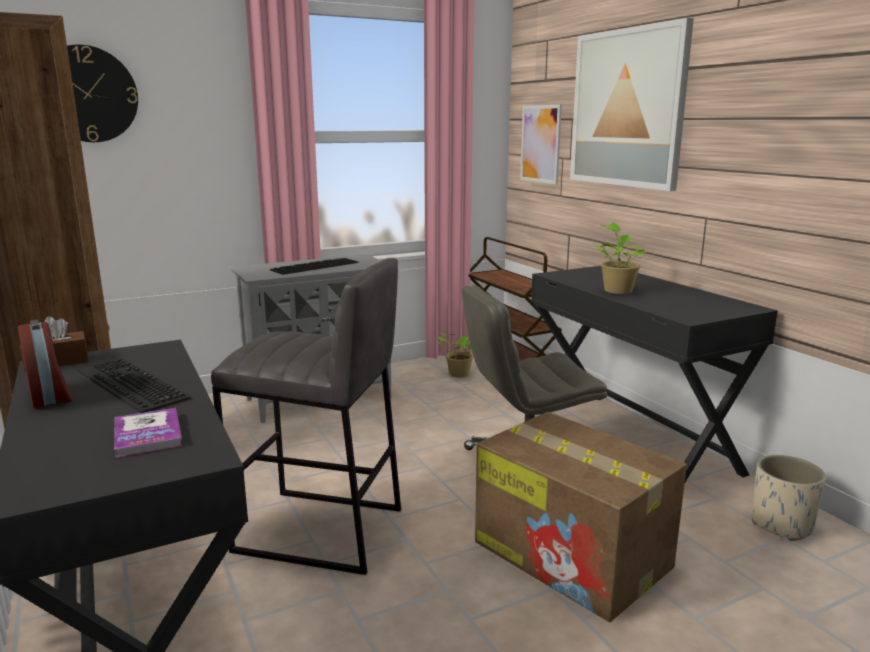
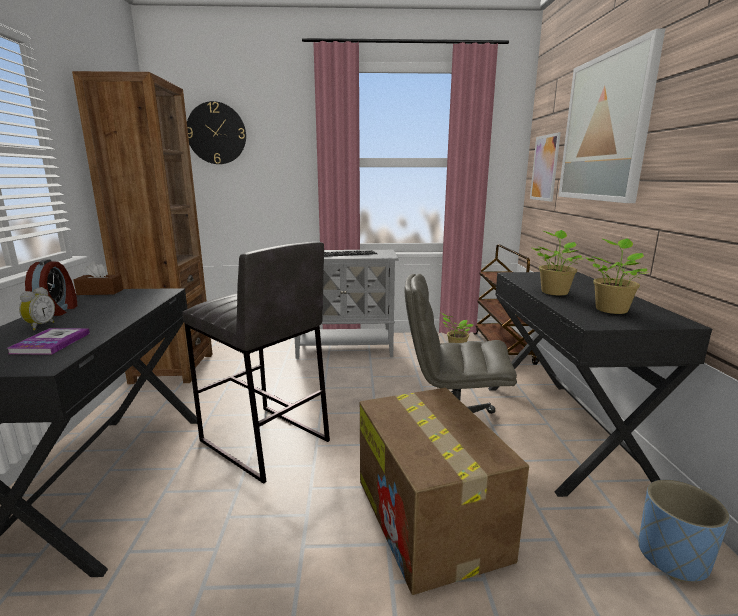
camera: 25 degrees right, 0 degrees up
(75, 419) = (39, 326): none -> alarm clock
(127, 384) = (104, 310): keyboard -> none
(686, 302) = (611, 309): none -> potted plant
(781, 525) = (672, 558): beige planter -> blue planter

